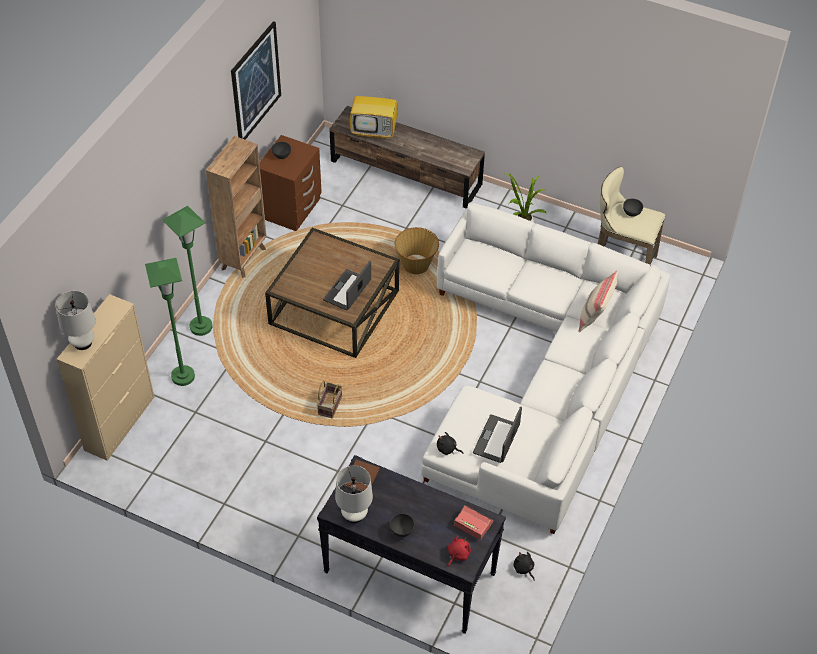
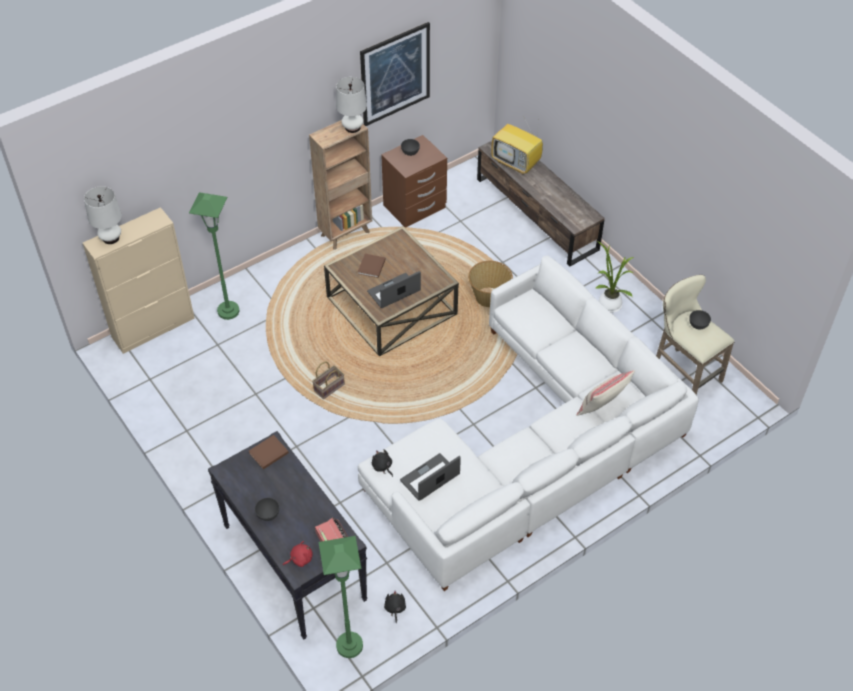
camera: 30 degrees right, 0 degrees up
(201, 326) = (271, 276): green floor lamp -> green floor lamp (349, 645)
(310, 277) = (371, 267): none -> brown book
(354, 515) = (239, 482): white table lamp -> white table lamp (352, 128)

